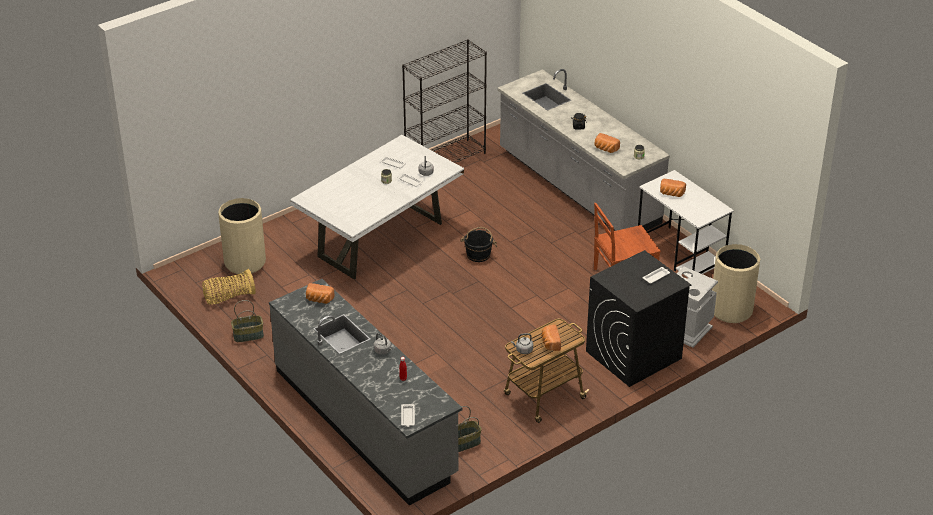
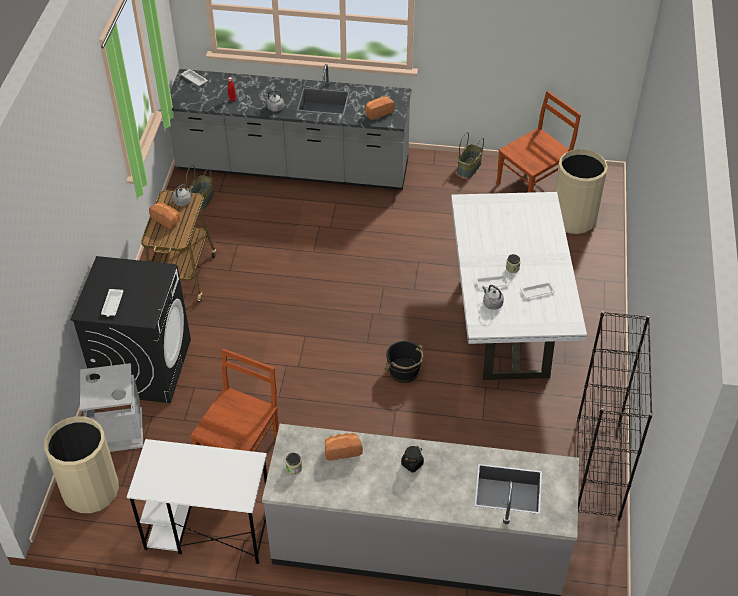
camera: 135 degrees right, 10 degrees up
(228, 297) = (533, 184): basket -> brown chair
(671, 194) = (219, 467): bread -> none

